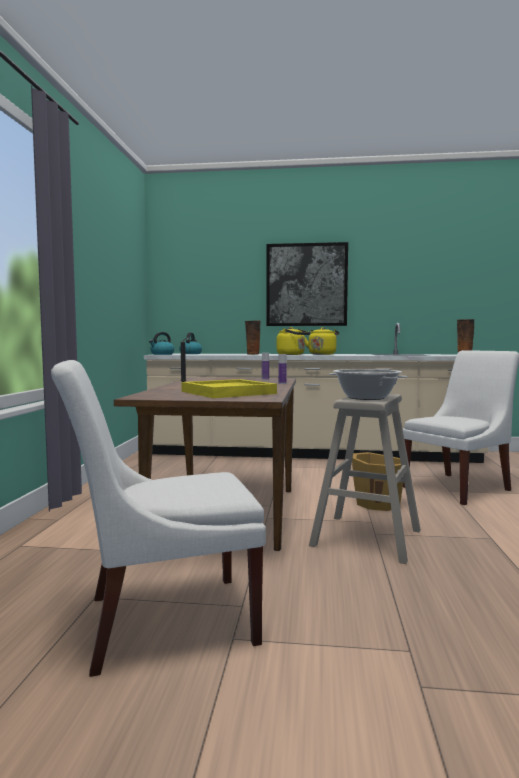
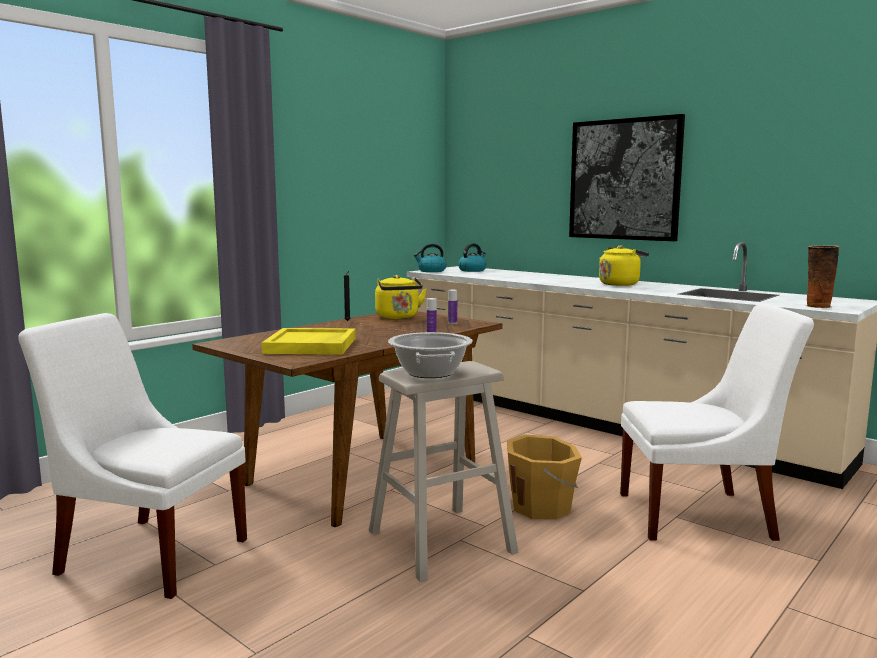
camera: 35 degrees right, 5 degrees up
(252, 354) = (528, 278): vase -> none
(292, 354) = (570, 283): yellow kettle -> yellow kettle (398, 317)

